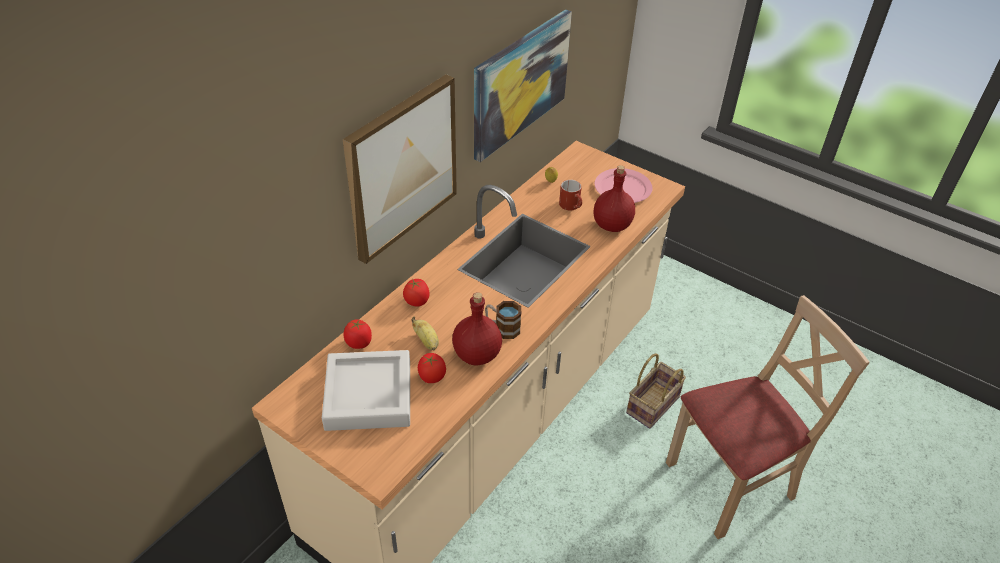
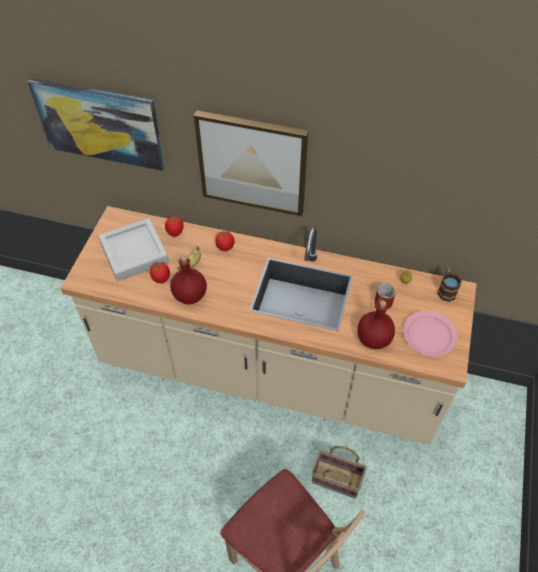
camera: 70 degrees right, 10 degrees up
(502, 328) = (221, 302): mug -> mug (446, 290)
(520, 83) = (405, 191): picture -> picture (100, 124)

